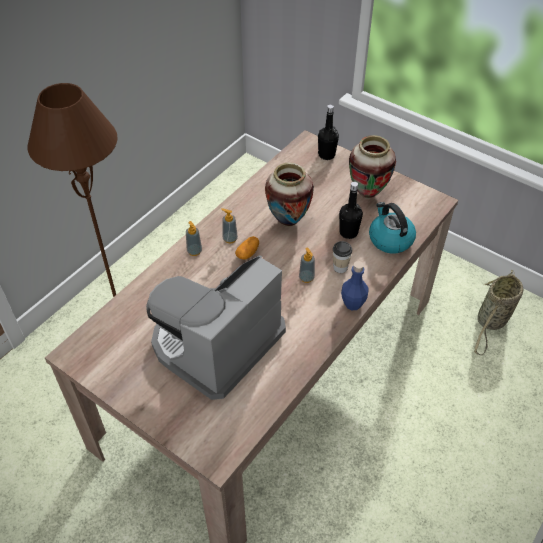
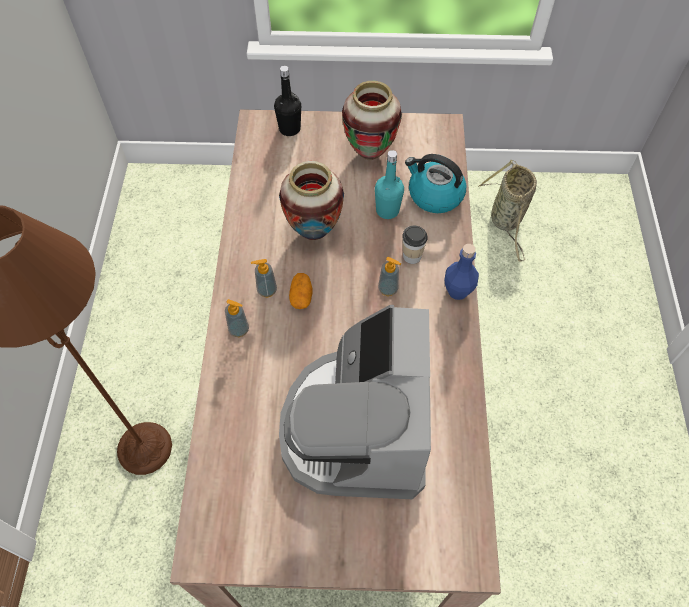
camera: 35 degrees left, 10 degrees up
(348, 232) = (387, 210): black bottle -> turquoise bottle

